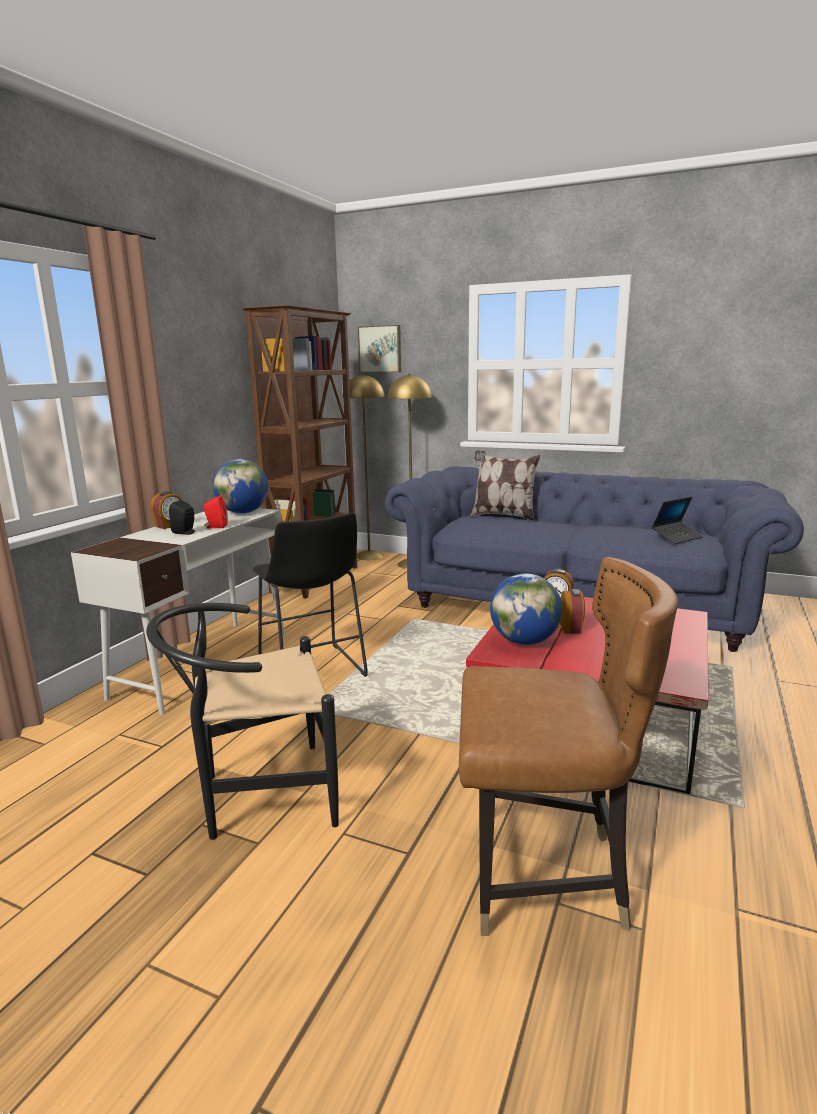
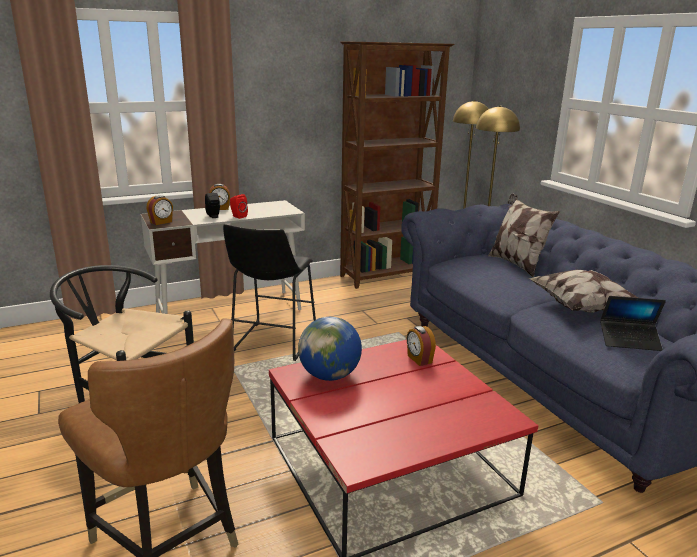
camera: 40 degrees right, 5 degrees up
(243, 512) = (279, 209): globe -> none
(380, 349) = (498, 77): picture -> none
(571, 628) = (384, 382): alarm clock -> alarm clock (161, 222)
(606, 528) = (581, 307): none -> pillow

